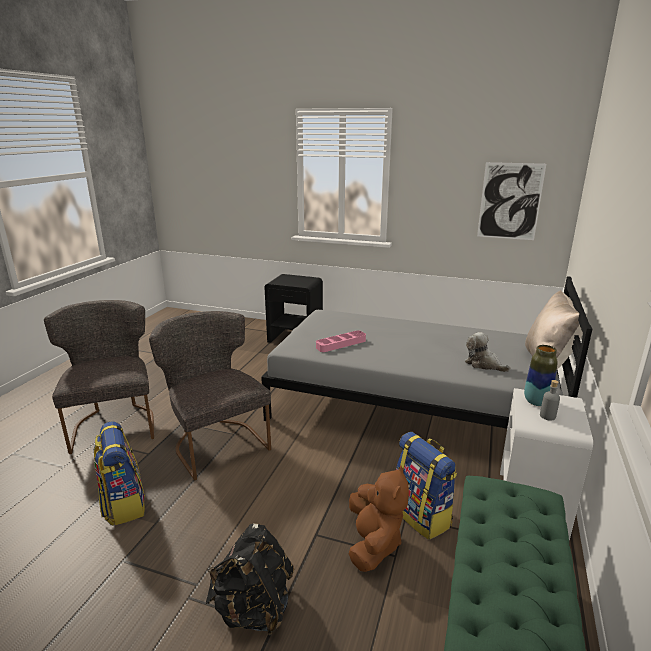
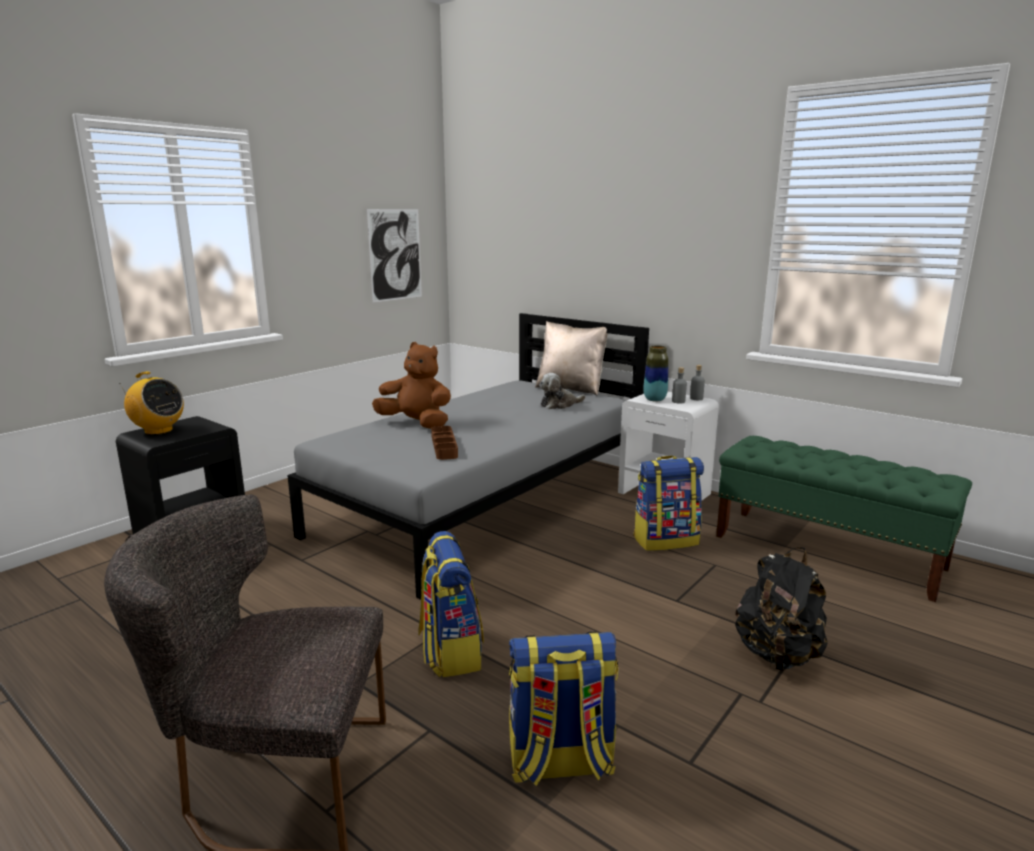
camera: 70 degrees left, 5 degrees down
(216, 442) = (450, 651): grey chair -> backpack
(290, 278) = (158, 431): none -> radio
(341, 344) = (444, 446): pink tray -> brown tray
(373, 543) = (697, 571): brown plush toy -> brown plush toy (416, 424)
(577, 426) = (696, 398): none -> grey bottle

